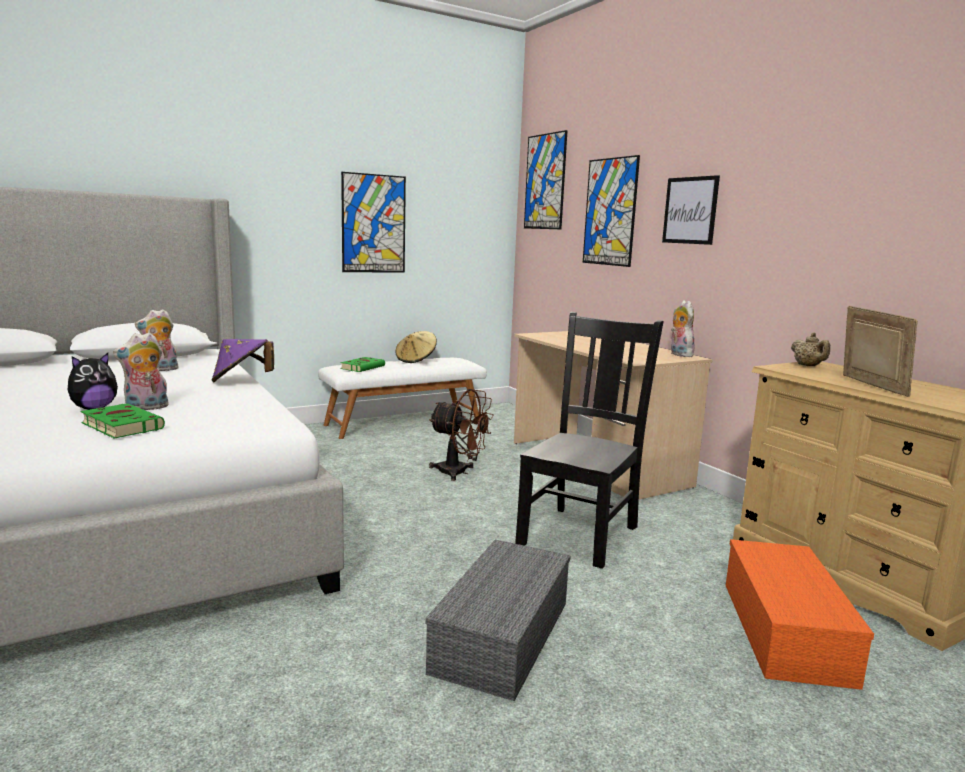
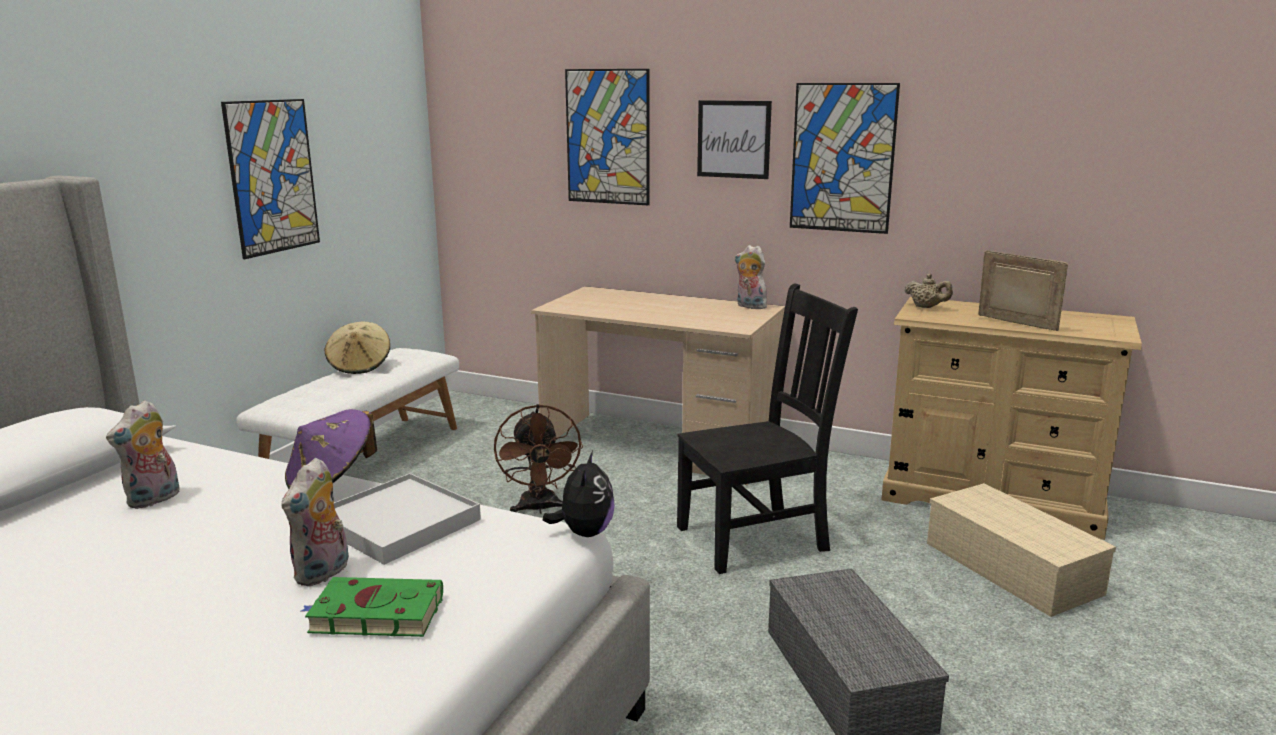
camera: 35 degrees left, 5 degrees up
(94, 408) = (242, 603): plush toy -> plush toy (584, 533)
(223, 401) = (398, 523): none -> white tray
(363, 367) = (314, 397): green book -> none
(459, 473) = (539, 508): brown fan -> brown fan turned 90 degrees clockwise
(545, 182) = (483, 92): picture -> picture (842, 158)
(580, 533) = (757, 538): black chair -> black chair turned 75 degrees clockwise
(788, 632) = (1014, 568): orange storage box -> beige storage box

